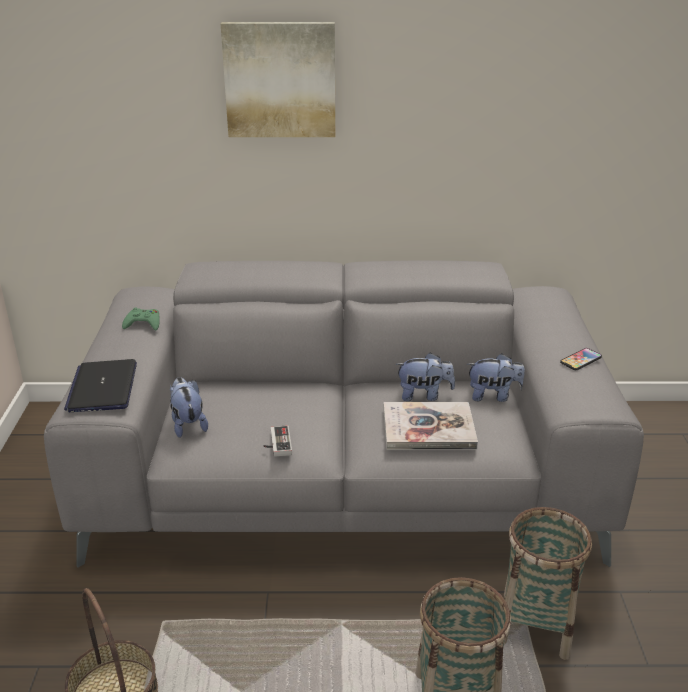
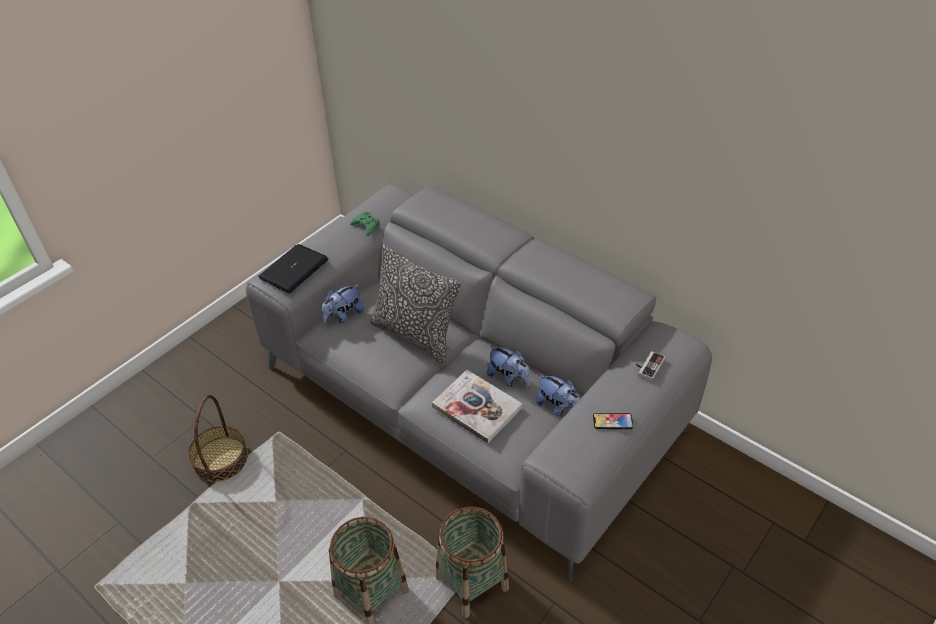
camera: 40 degrees right, 15 degrees up
(188, 424) = (343, 316): plush toy -> plush toy turned 150 degrees counterclockwise
(276, 443) = (375, 362): game controller -> game controller (648, 366)
(280, 80) = (503, 77): picture -> none
(290, 404) = (415, 335): none -> pillow

